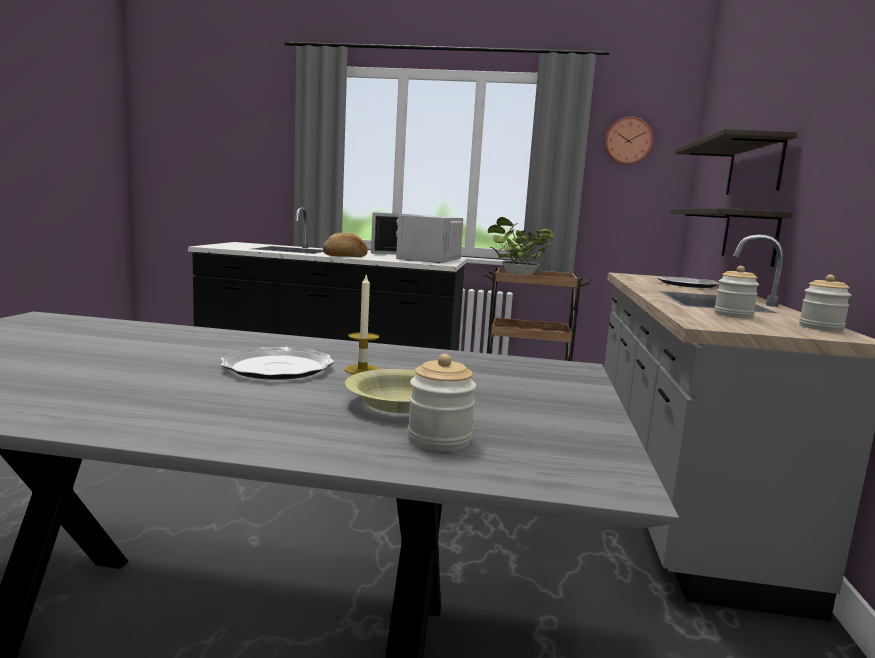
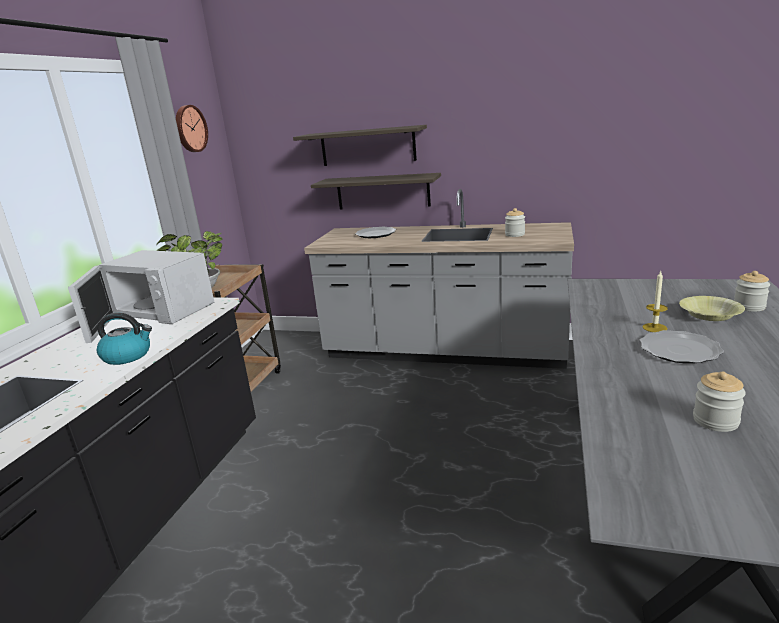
camera: 80 degrees left, 10 degrees up
(345, 256) = (128, 356): bread -> kettle
(820, 328) = (536, 226): jar -> jar (715, 421)

